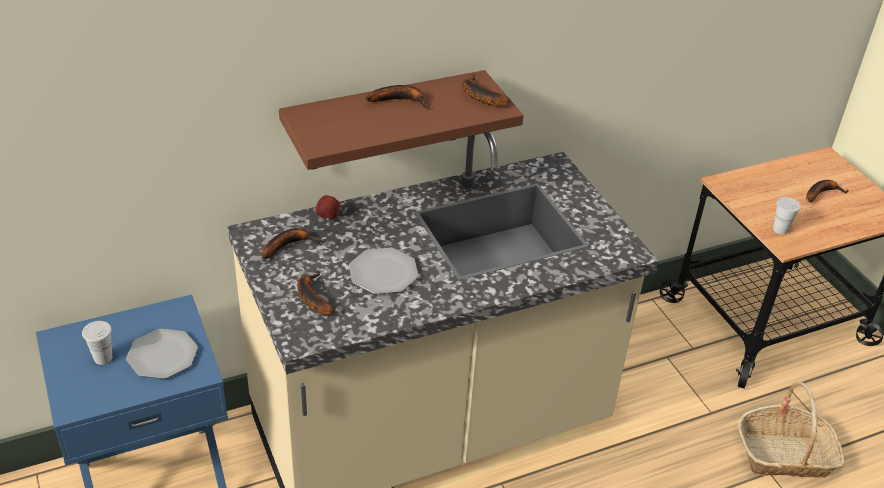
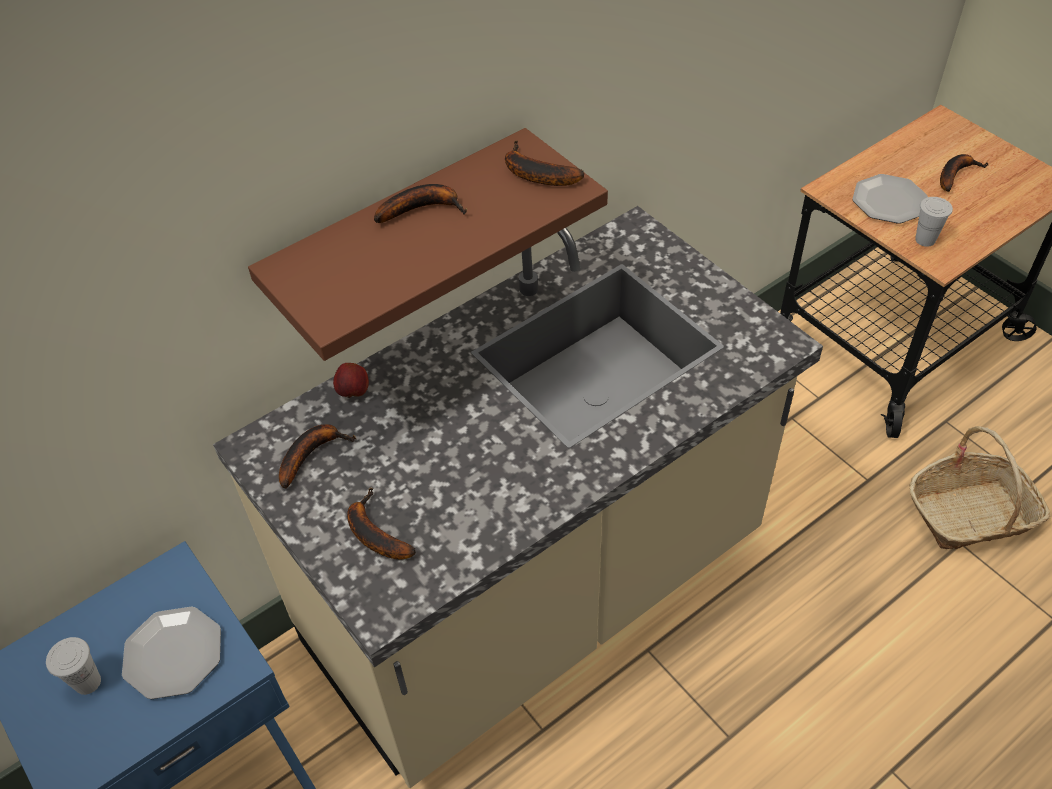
camera: 10 degrees left, 10 degrees up
(384, 273) = (462, 465): plate -> plate (889, 201)

